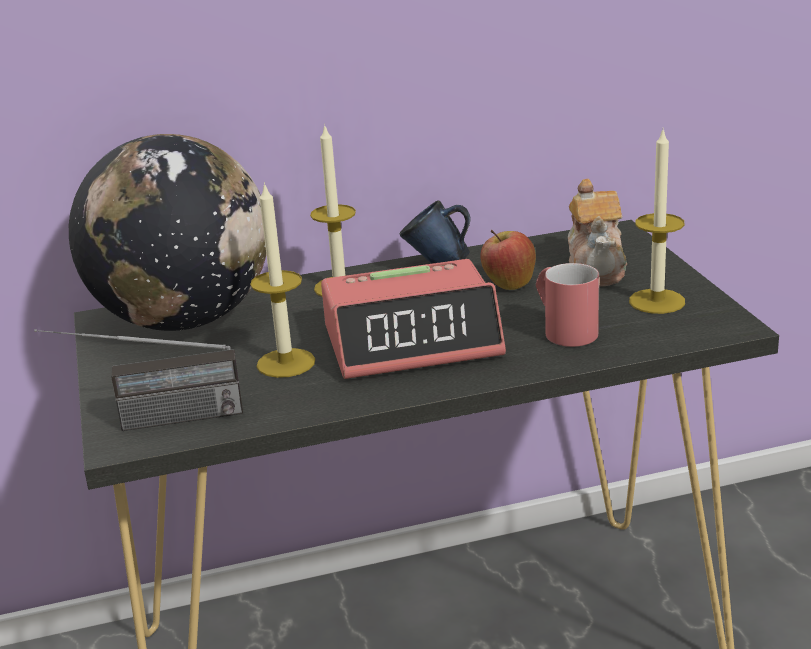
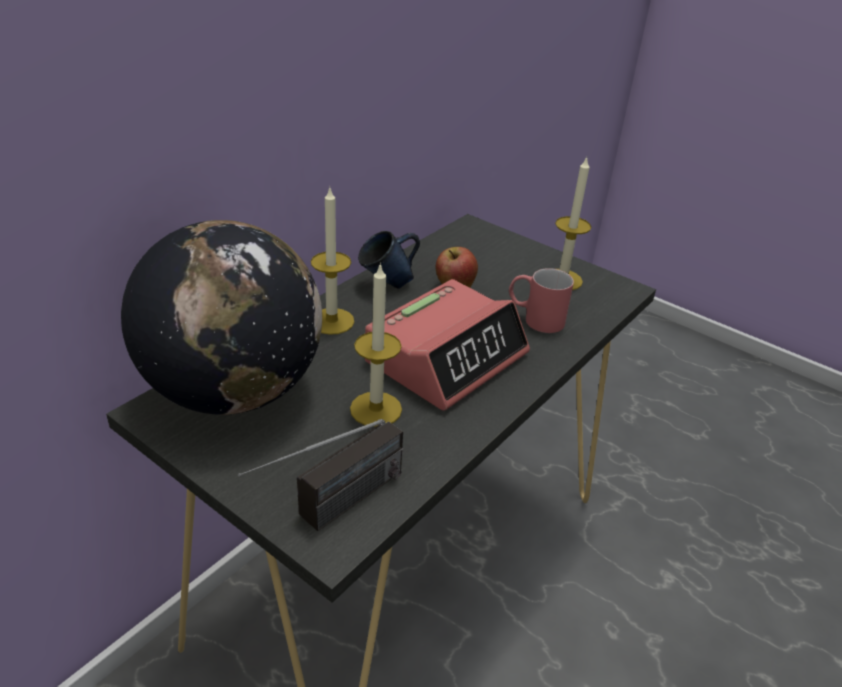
camera: 40 degrees left, 10 degrees up
(597, 268) = (495, 260): teapot -> none

